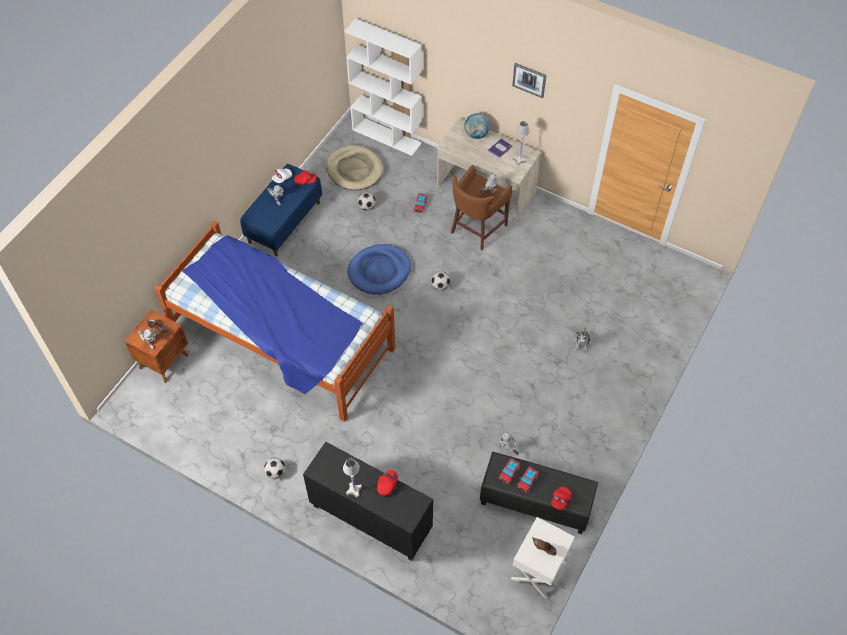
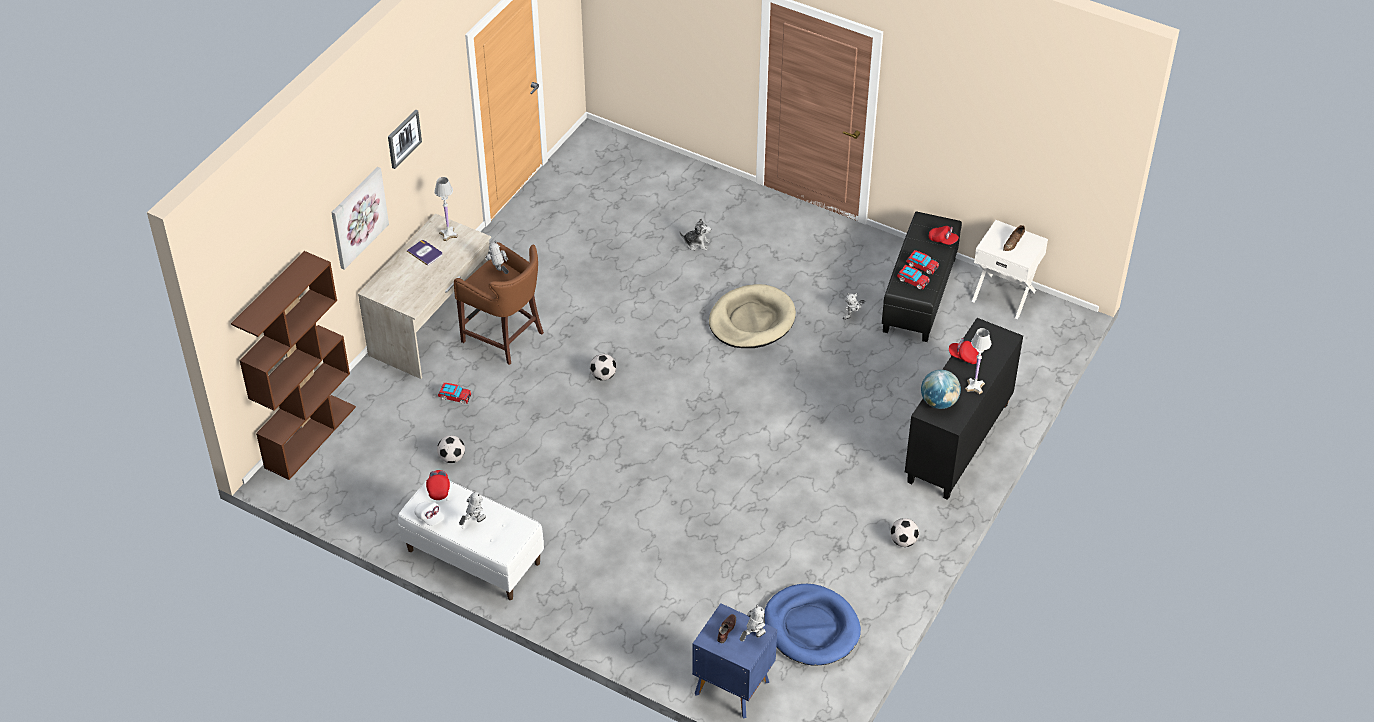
camera: 90 degrees left, 10 degrees down
(165, 361) = (731, 686): brown nightstand -> blue nightstand
(281, 340) = (693, 547): bed -> none
(284, 222) = (473, 557): blue bench -> white bench
(354, 170) = (375, 474): beige dog bed -> beige dog bed (751, 320)
(379, 271) = (574, 441): blue dog bed -> blue dog bed (811, 628)
(387, 136) = (310, 436): white bookcase -> brown bookcase
(474, 78) = (358, 217): none -> picture
(476, 134) = (395, 276): globe -> globe (939, 402)

